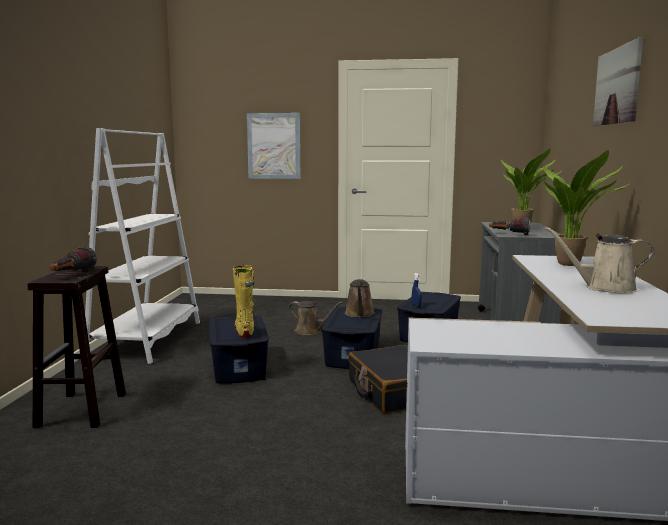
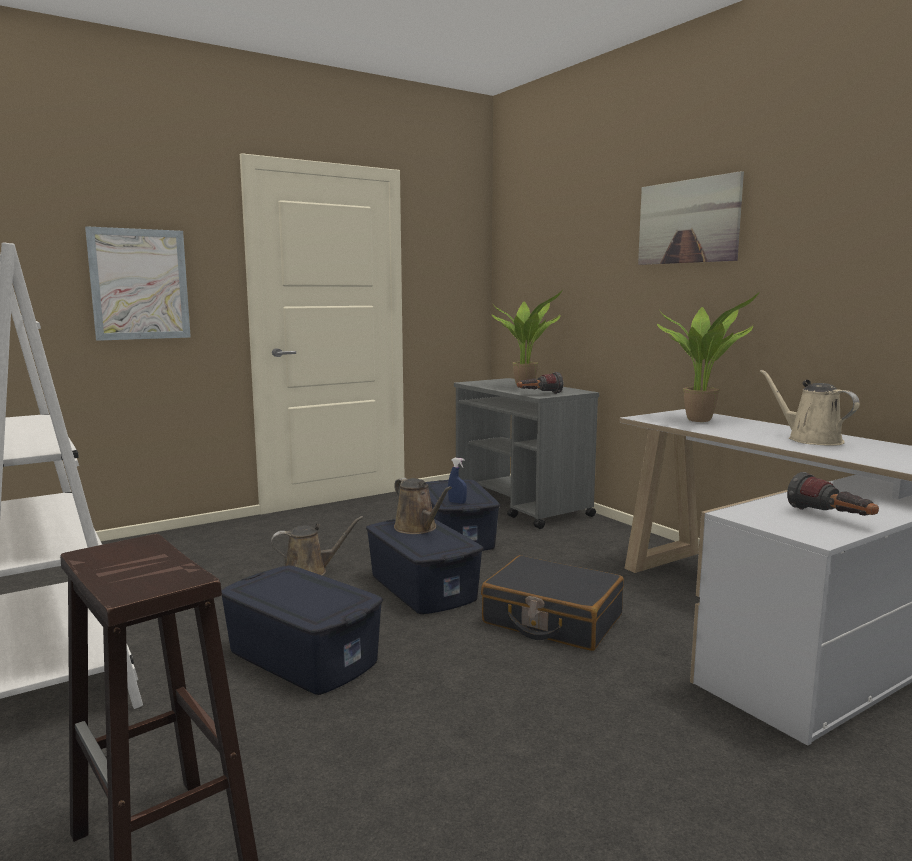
camera: 40 degrees left, 0 degrees up
(71, 274) = (149, 567): flashlight -> flashlight (831, 518)
(244, 332) = (324, 596): yellow boot -> none
(604, 288) = (810, 440): beige watering can -> beige watering can turned 90 degrees clockwise

